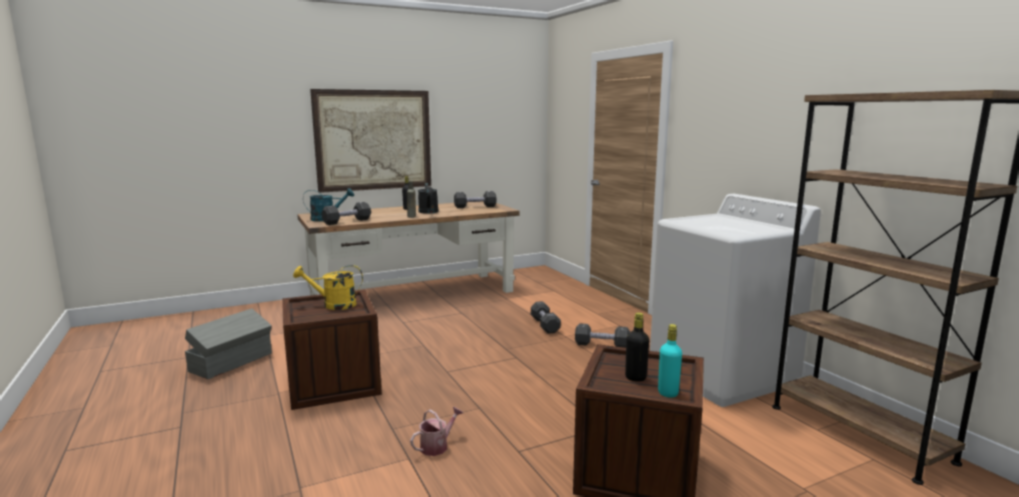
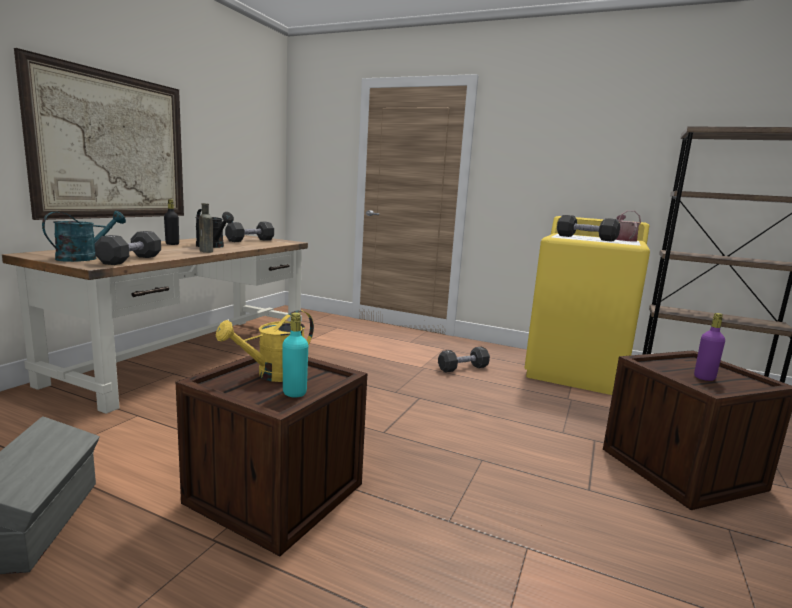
camera: 40 degrees left, 0 degrees up
(437, 446) = (524, 518): watering can -> watering can (624, 240)
(545, 325) = (387, 361): black dumbbell -> black dumbbell (586, 238)
(635, 378) = (704, 378): black bottle -> purple bottle
(668, 393) = (748, 383): turquoise bottle -> turquoise bottle (294, 393)
(722, 375) = (576, 372): white washing machine -> yellow washing machine

